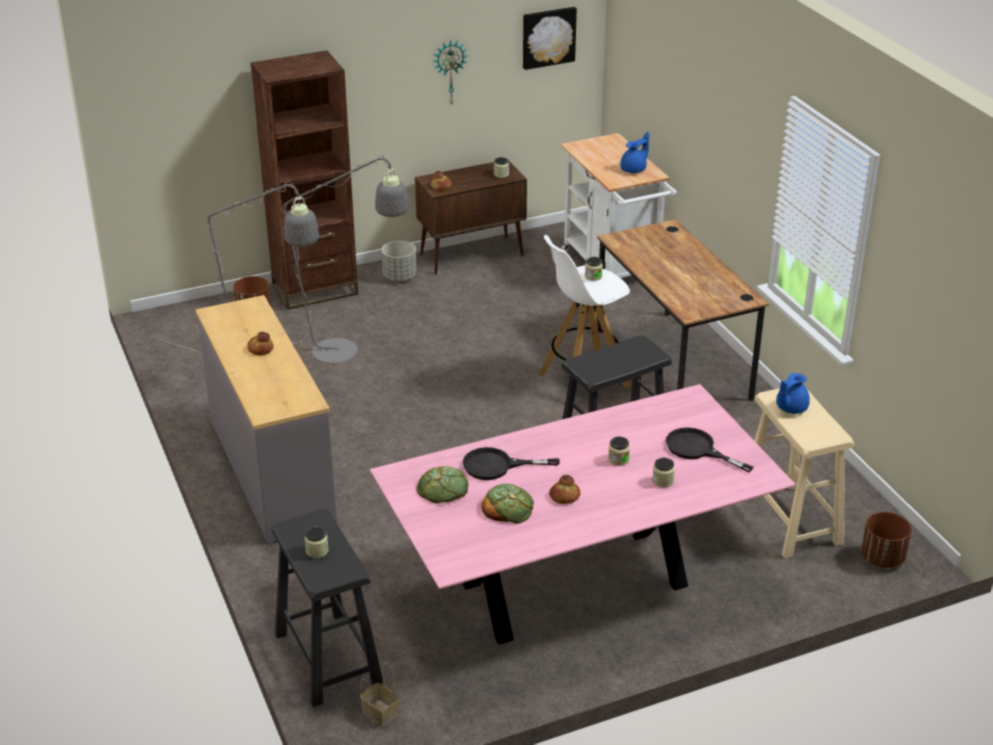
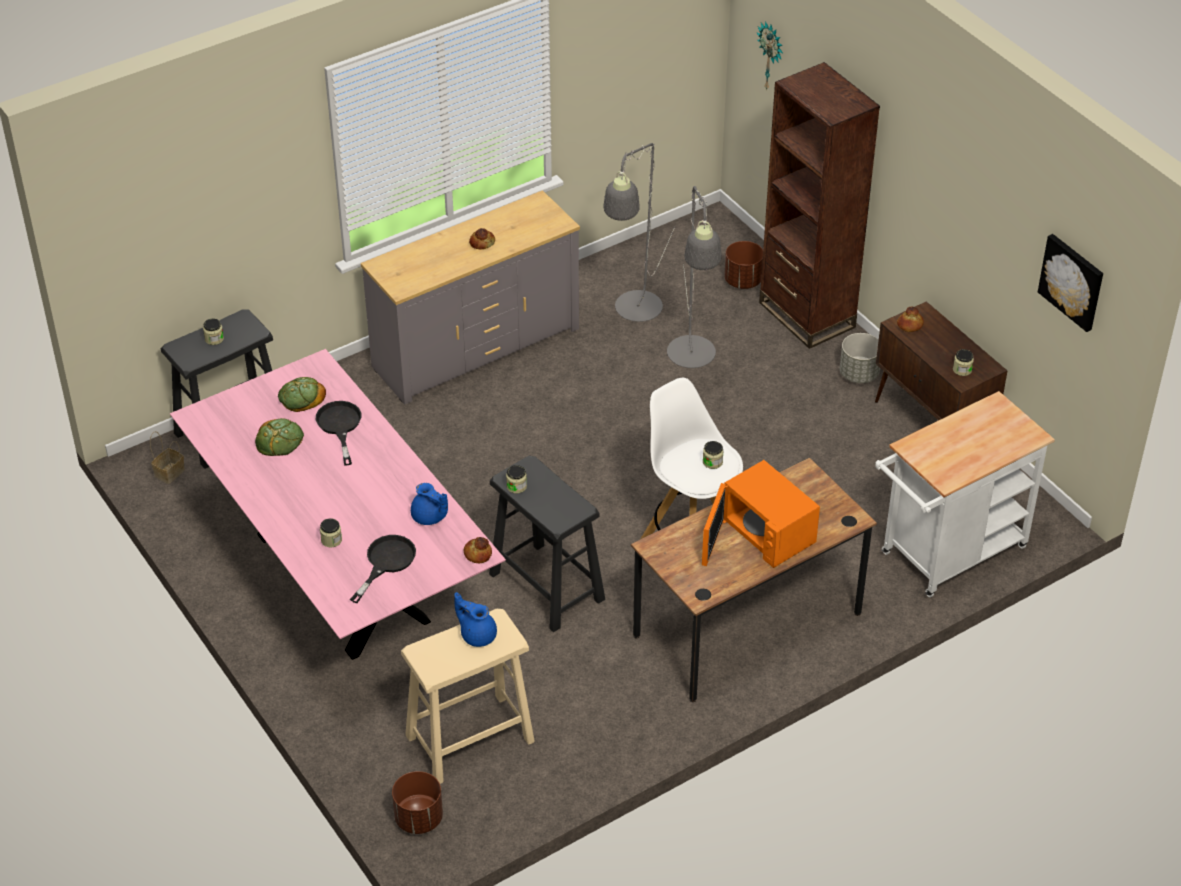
camera: 80 degrees right, 10 degrees up
(449, 72) = (978, 227): wall clock -> wall clock (771, 56)
(564, 496) = (299, 475): bread -> bread (477, 554)
(618, 459) = (361, 506): jar -> jar (516, 486)
(634, 169) = (952, 461): blue teapot -> blue teapot (429, 517)
(680, 264) = (762, 532): none -> orange microwave

